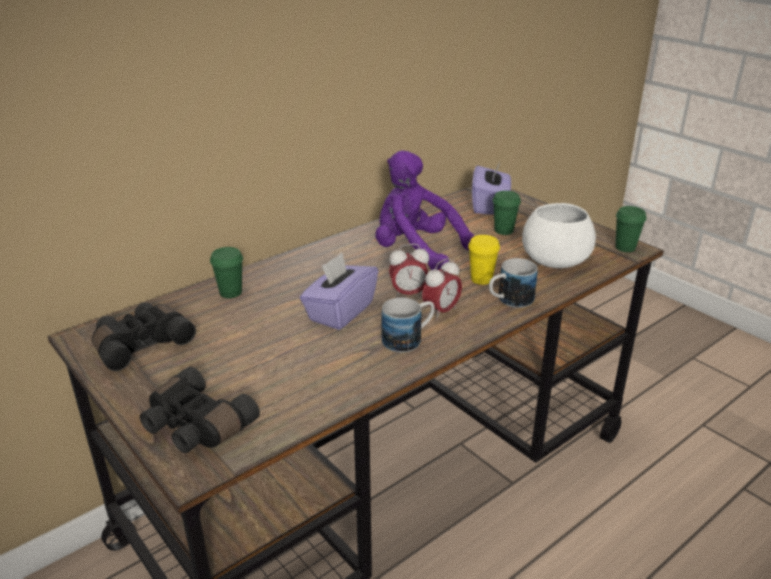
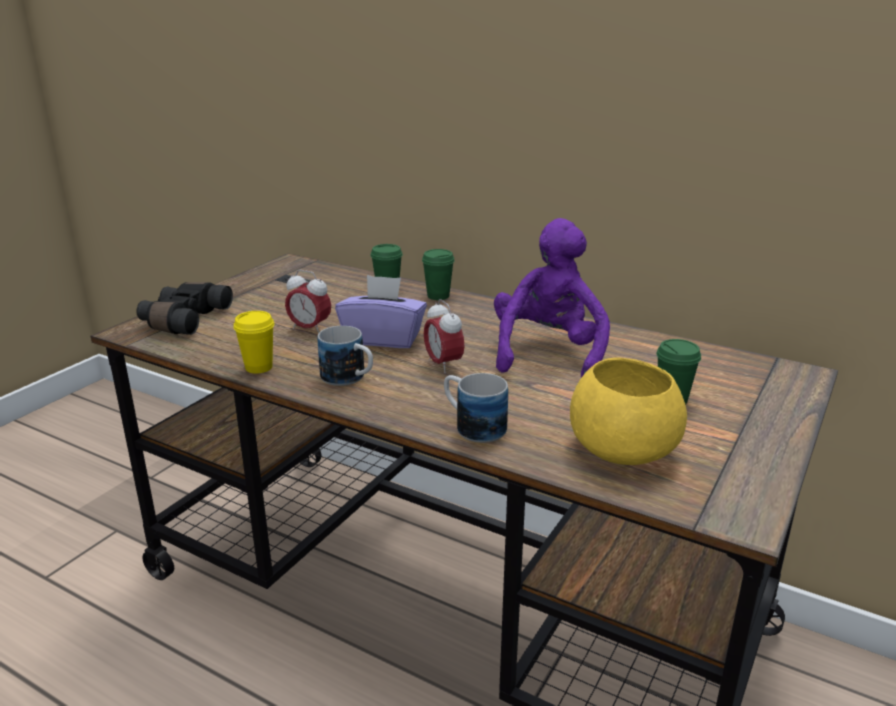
camera: 70 degrees right, 5 degrees down
(141, 344) = (287, 279): black binoculars -> none
(441, 311) = (417, 388): alarm clock -> alarm clock (309, 329)
(481, 279) = (514, 401): yellow cup -> yellow cup (258, 367)
(490, 205) = (743, 381): purple tissue box -> none
(554, 260) = (621, 447): white bowl -> yellow bowl
(625, 247) = (736, 511): green cup -> green cup (438, 296)

